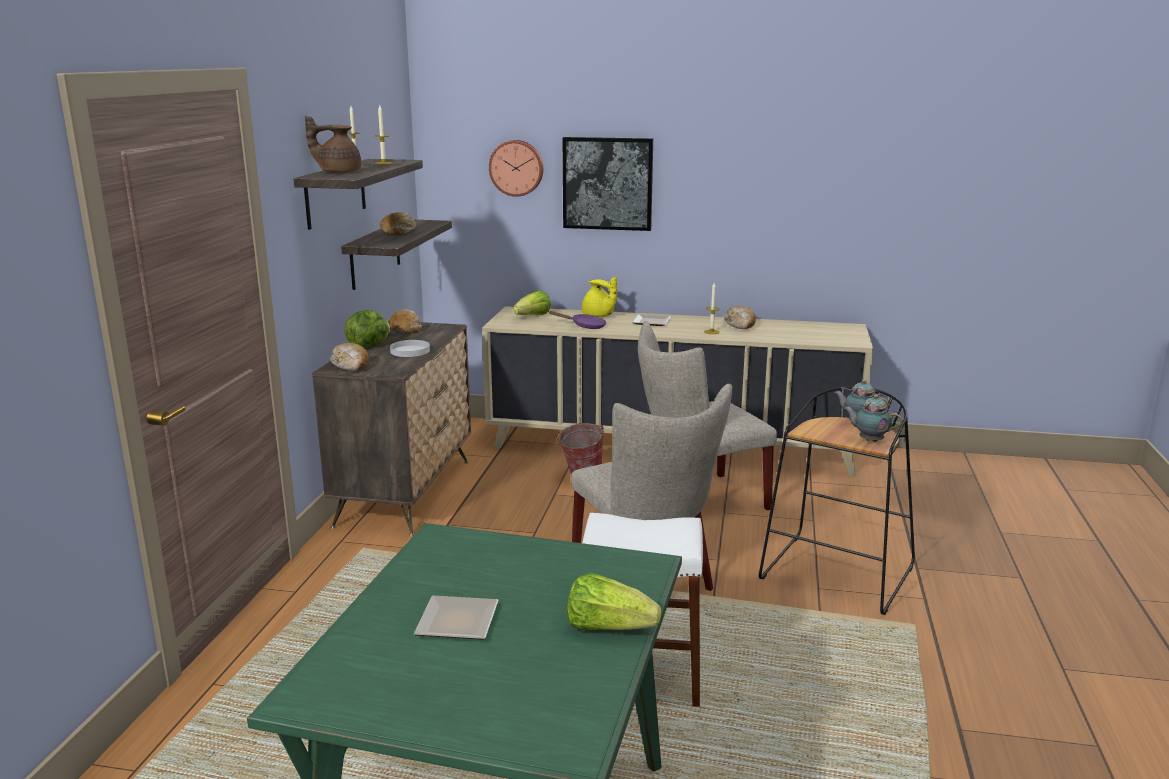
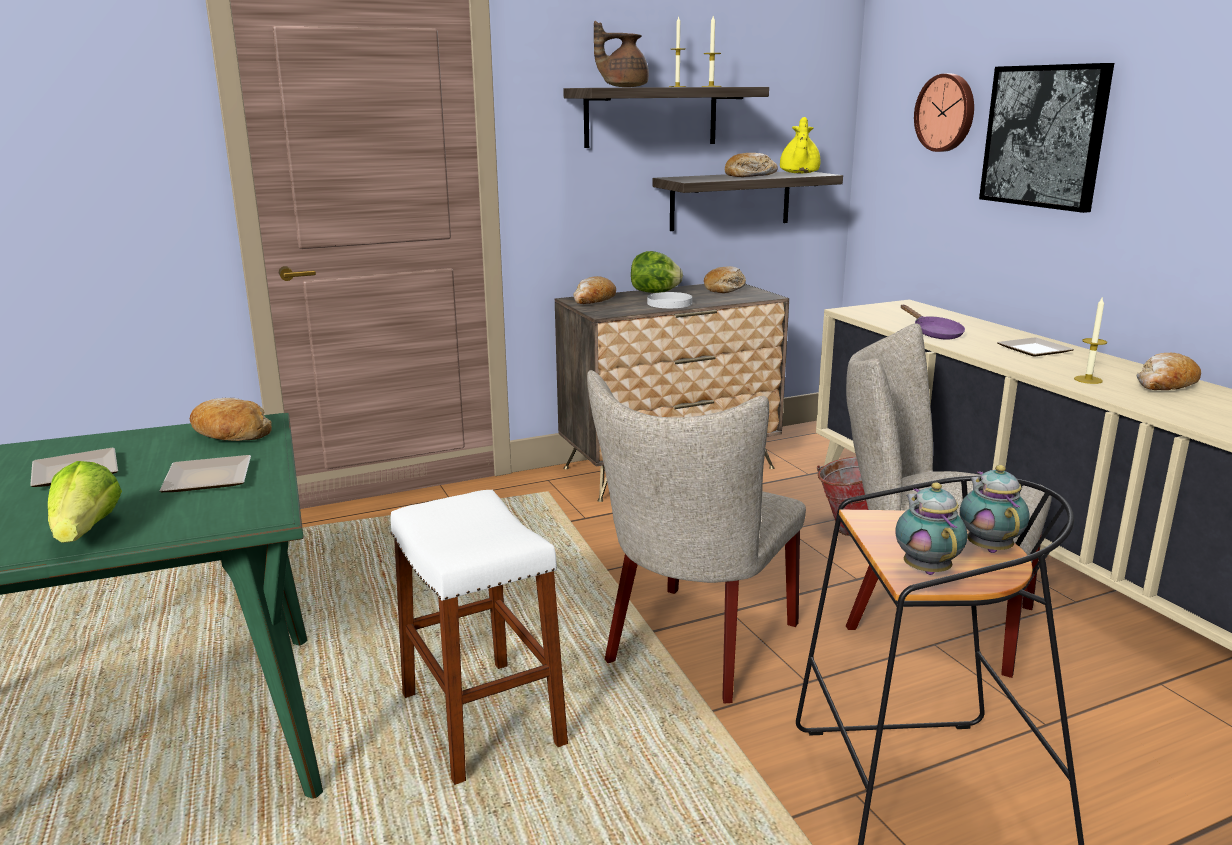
camera: 55 degrees right, 0 degrees up
(338, 172) = (623, 87): brown teapot -> brown teapot turned 75 degrees counterclockwise
(453, 550) = (230, 434): none -> bread
(533, 316) = (907, 313): lettuce -> none
(550, 570) = (211, 477): none -> plate
(598, 316) = (986, 329): yellow teapot -> yellow teapot (798, 173)

